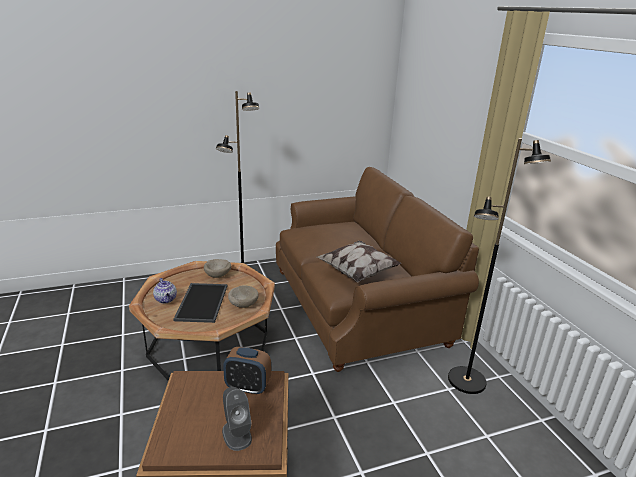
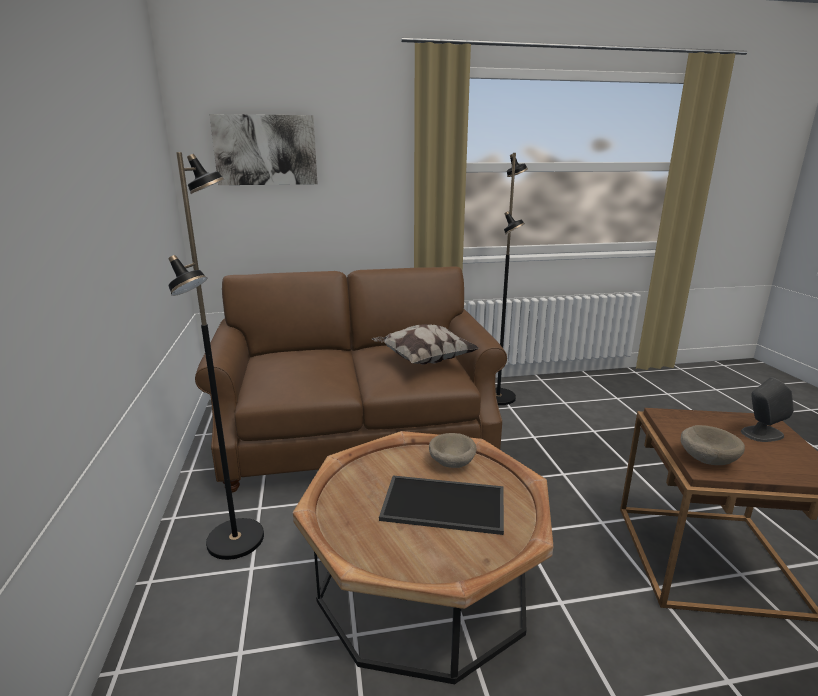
camera: 80 degrees left, 5 degrees down
(166, 299) = (430, 550): teapot -> none
(218, 275) = (351, 488): beige bowl -> beige bowl (706, 459)
(248, 387) = (687, 427): alarm clock -> none
(427, 90) = (265, 150): none -> picture

